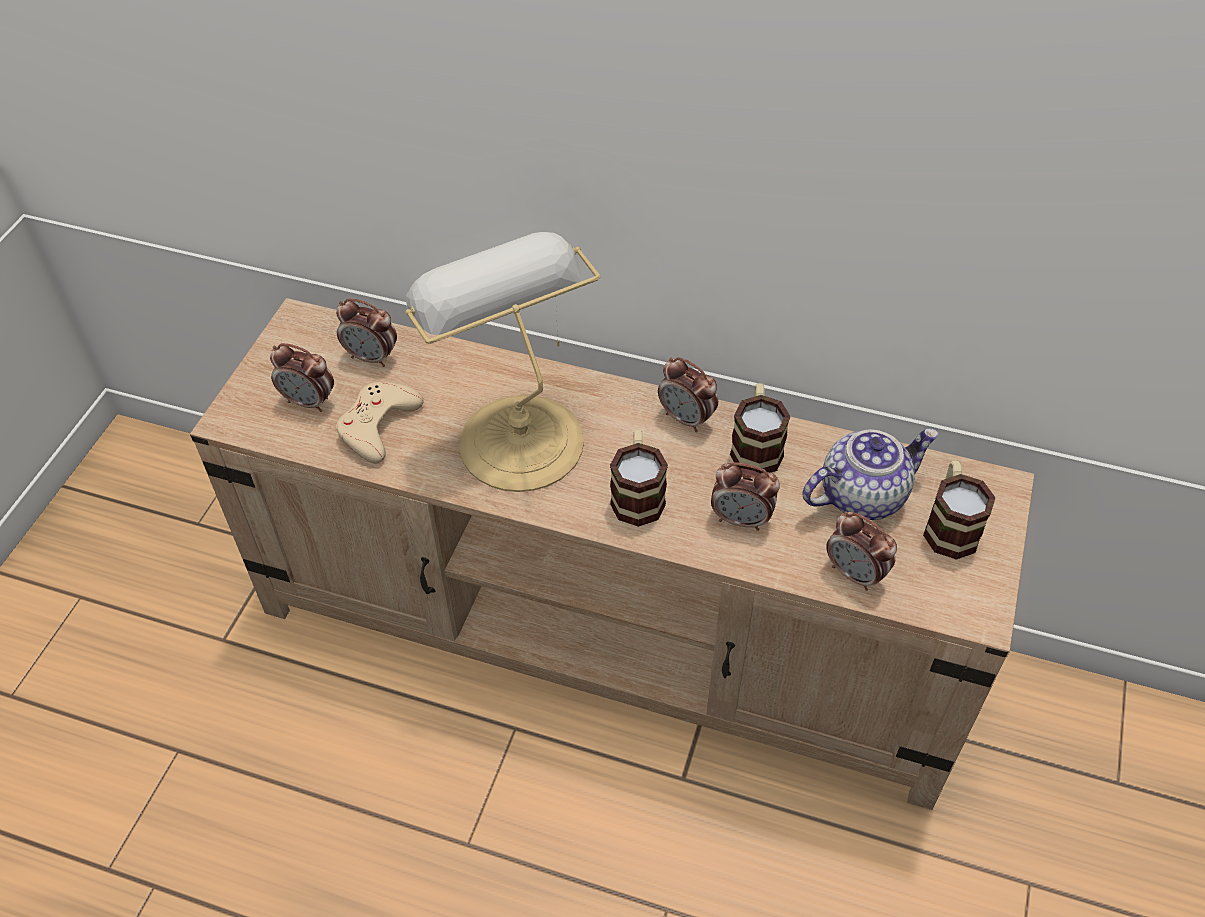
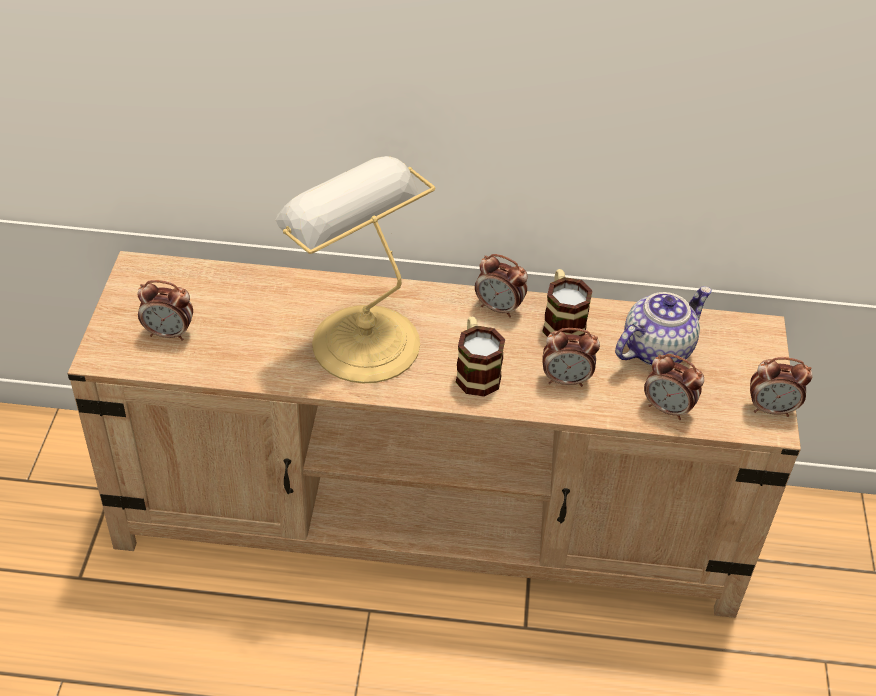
camera: 15 degrees left, 5 degrees down
(372, 357) = (214, 291): alarm clock -> alarm clock (771, 409)
(378, 426) = (237, 345): beige game controller -> none
(949, 525) = (730, 363): mug -> none

